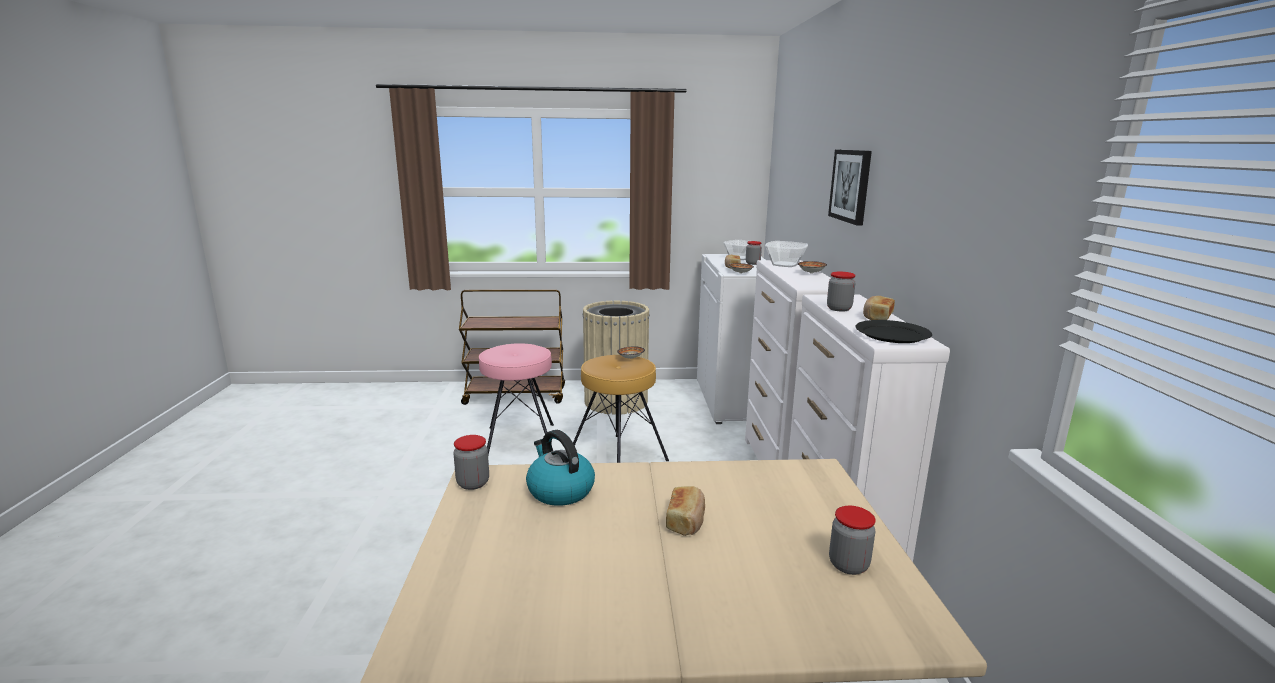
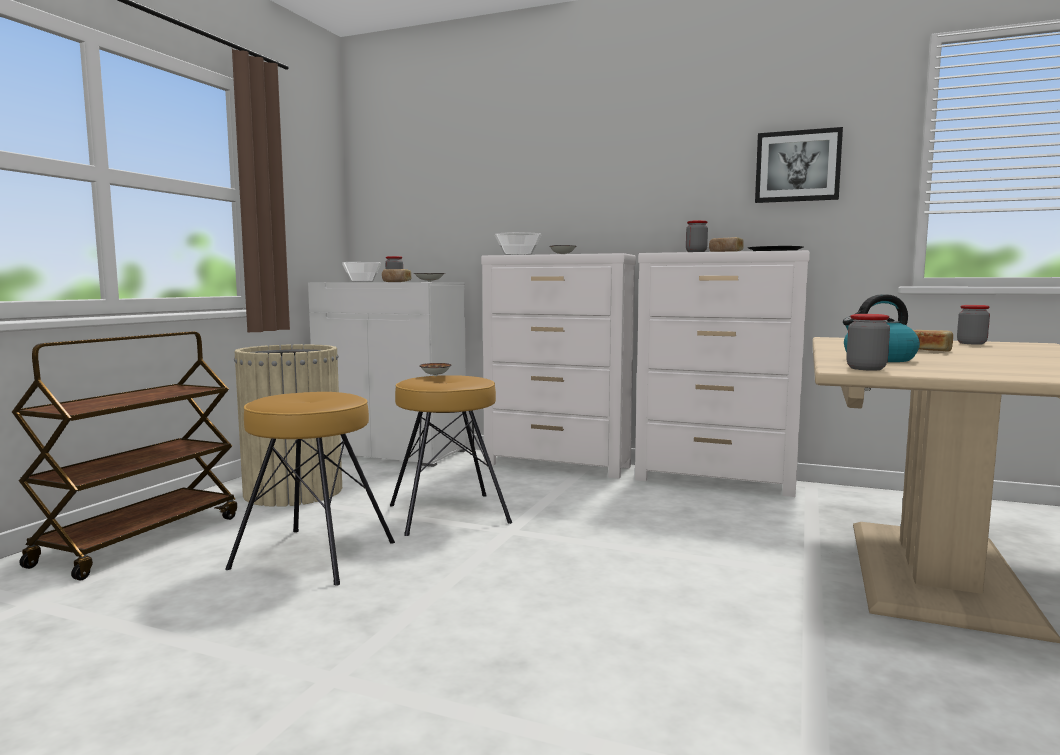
camera: 65 degrees left, 10 degrees down
(520, 441) = (313, 556): pink stool -> brown stool
(851, 185) = (590, 170): picture -> picture (797, 166)

